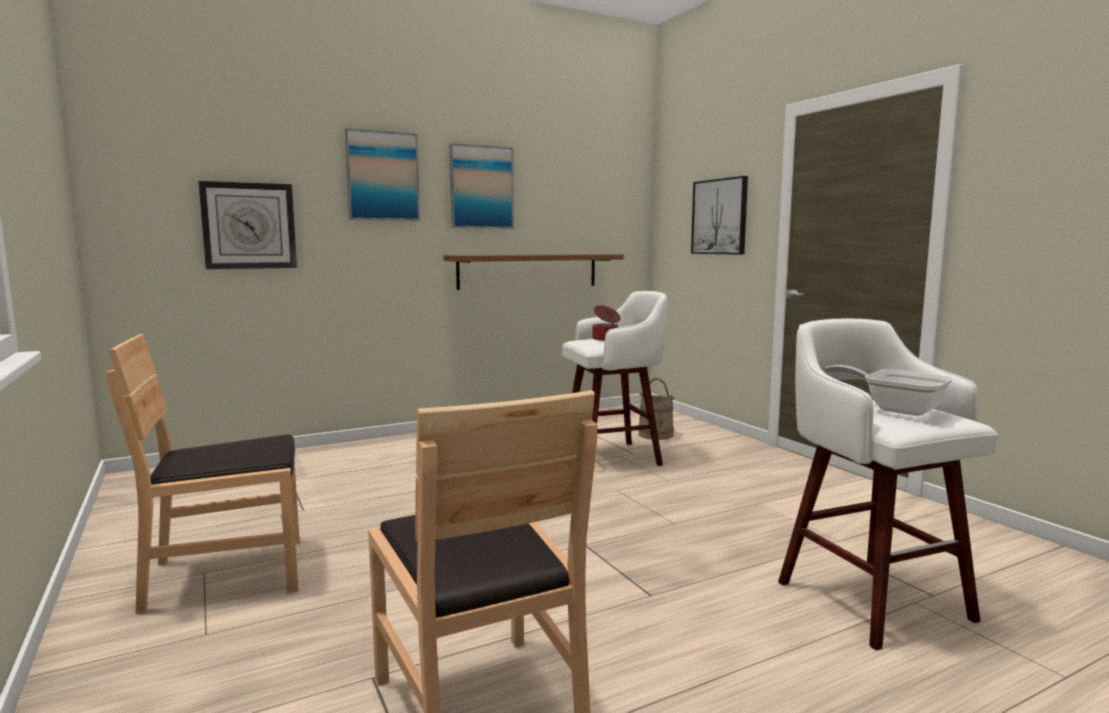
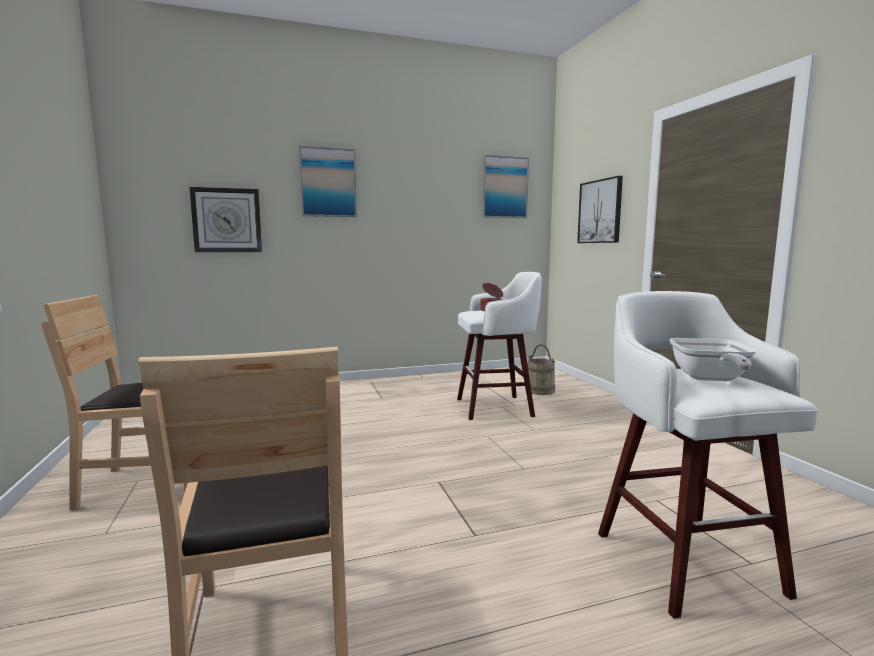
camera: 10 degrees right, 0 degrees up
(481, 187) = (406, 191): picture -> picture (504, 187)
(528, 271) = (444, 257): brown shelf -> none
(896, 409) = (709, 379): frying pan -> frying pan turned 135 degrees counterclockwise

